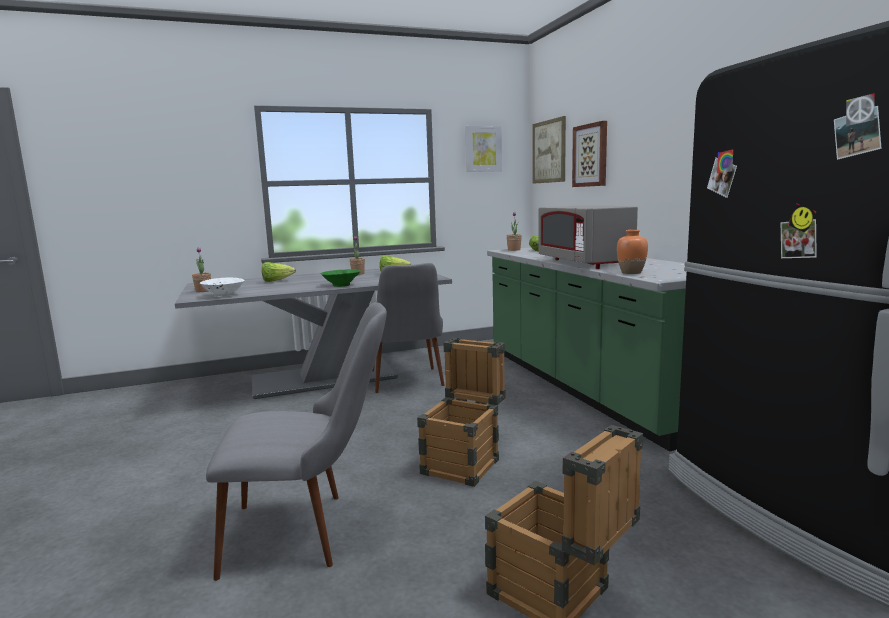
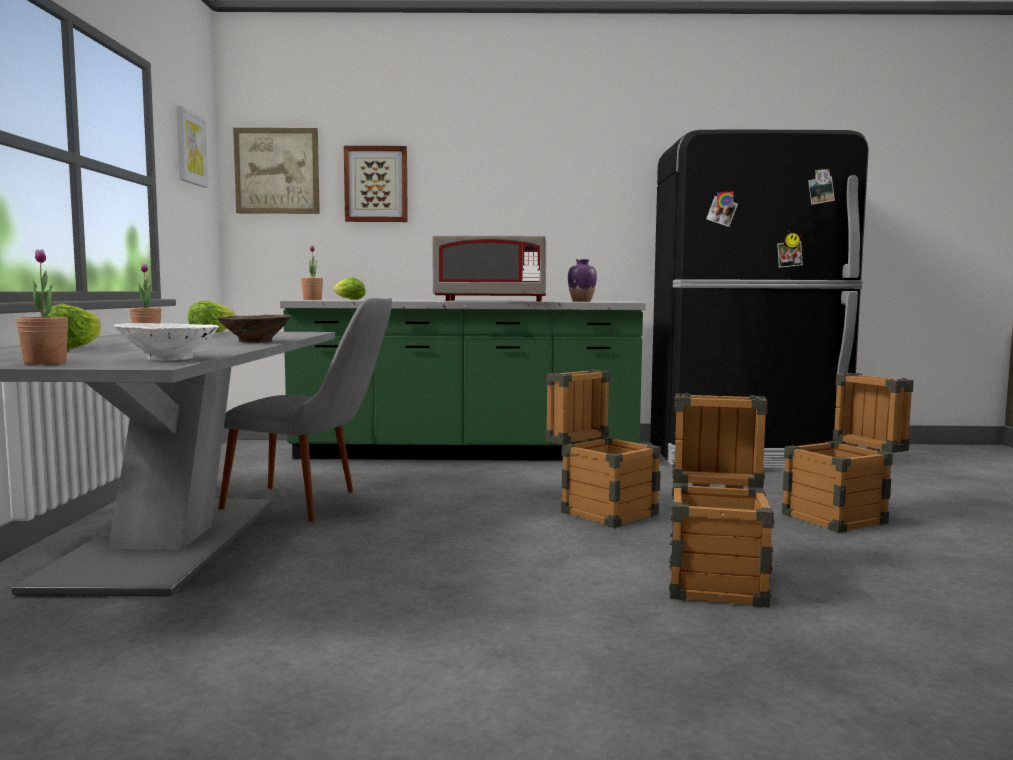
camera: 70 degrees left, 5 degrees down
(310, 531) = (717, 580): grey chair -> crate
(342, 285) = (256, 341): green bowl -> brown bowl
(631, 272) = (582, 301): orange vase -> purple vase

